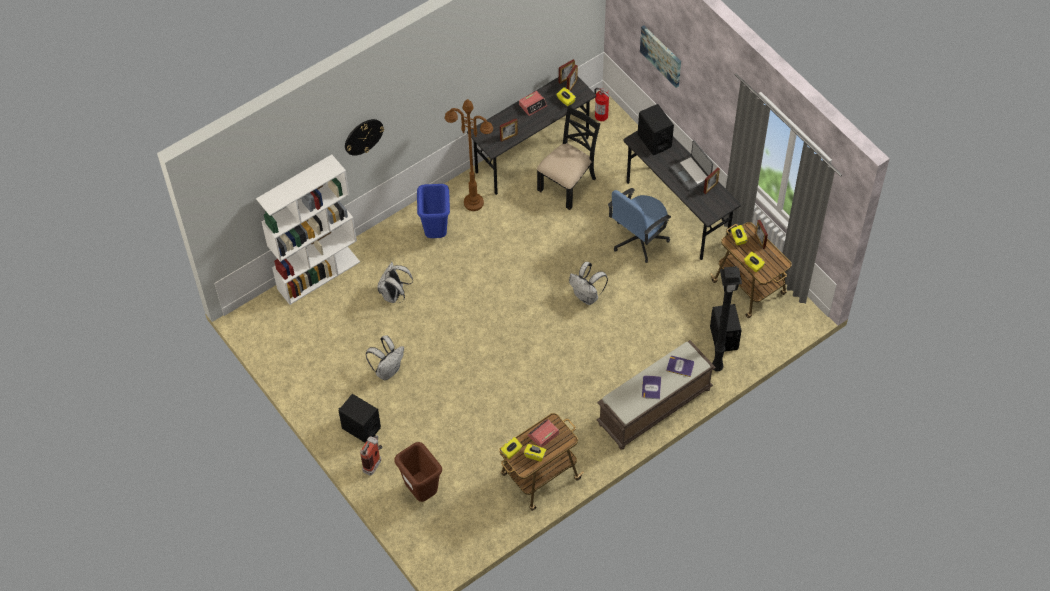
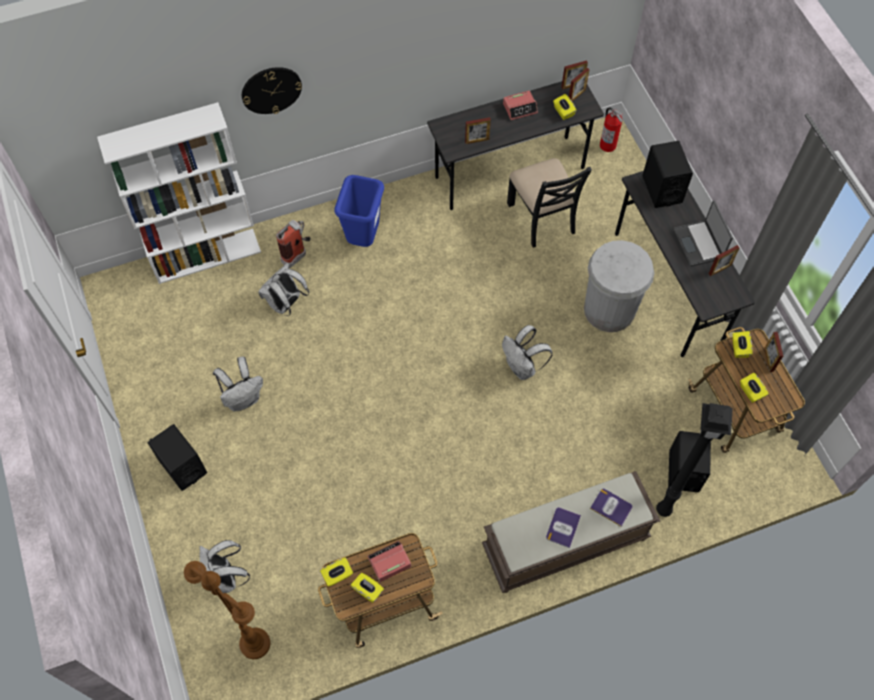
camera: 15 degrees right, 5 degrees up
(374, 462) = (181, 519): fire extinguisher -> fire extinguisher (297, 255)
(422, 492) = (226, 578): brown trash can -> white backpack
(473, 203) = (420, 213): brown floor lamp -> brown floor lamp (254, 643)
(568, 184) = (542, 218): black chair -> black chair turned 105 degrees clockwise
(638, 239) = (609, 309): blue office chair -> white trash can
(661, 55) = (701, 76): picture -> none

